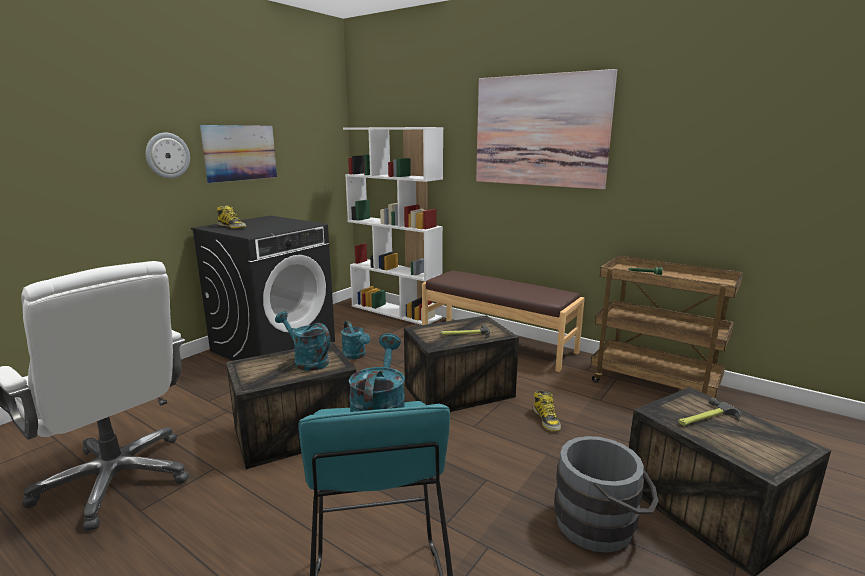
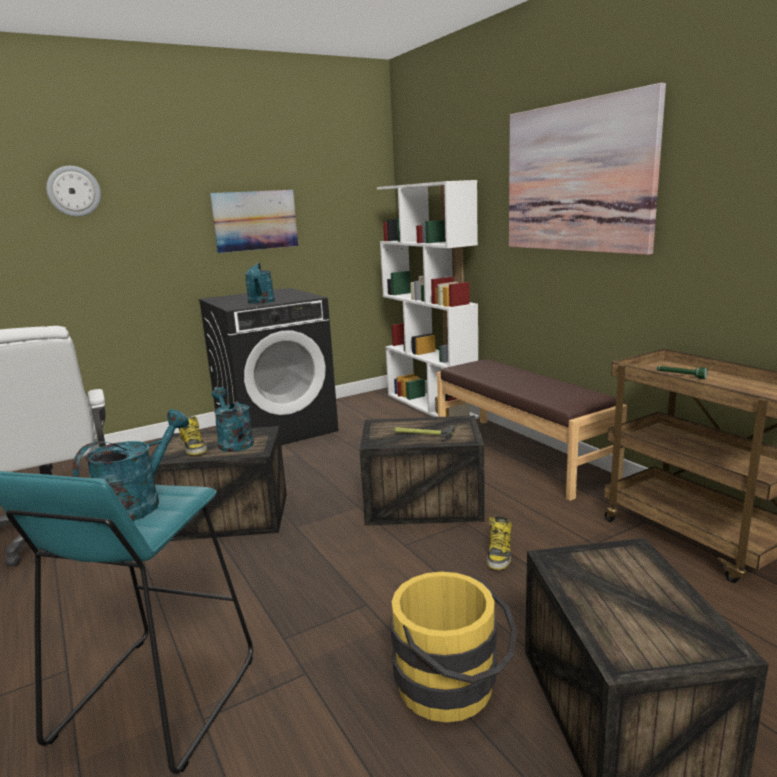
camera: 25 degrees right, 0 degrees up
(167, 155) = (175, 225): wall clock -> wall clock (74, 191)
(232, 226) = (234, 298): boot -> boot (193, 447)
(356, 356) = (346, 449): turquoise watering can -> turquoise watering can (261, 302)
(602, 525) = (454, 688): grey bucket -> yellow bucket
(705, 418) = (614, 580): hammer -> none

